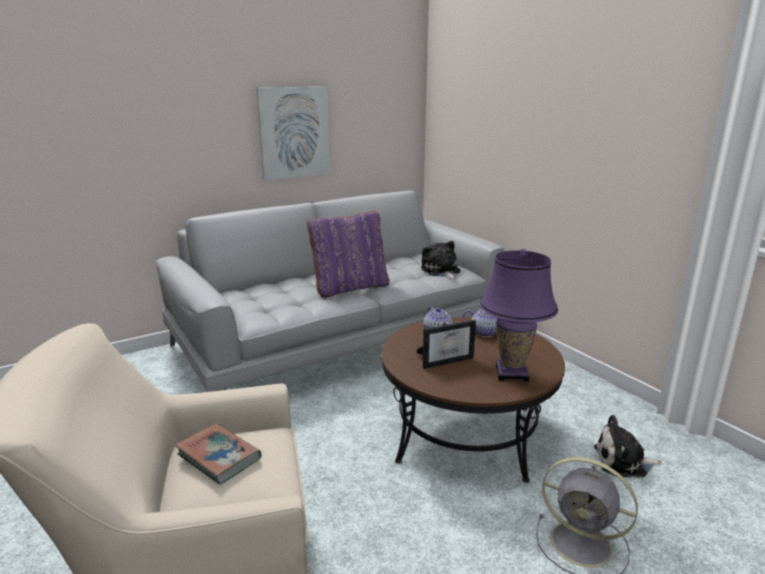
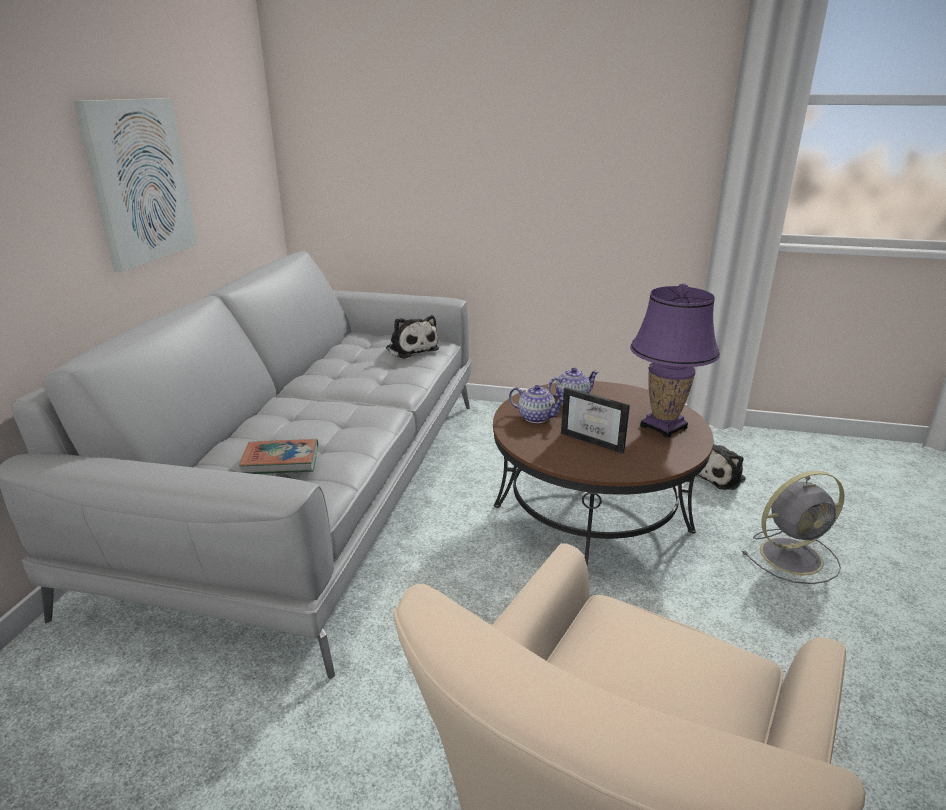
camera: 45 degrees left, 5 degrees up
(219, 457) = (634, 672): book -> book (281, 461)
(350, 288) = (349, 404): purple pillow -> none
(441, 271) = (411, 349): plush toy -> plush toy turned 150 degrees counterclockwise
(446, 360) = (596, 440): picture frame -> picture frame turned 105 degrees clockwise

